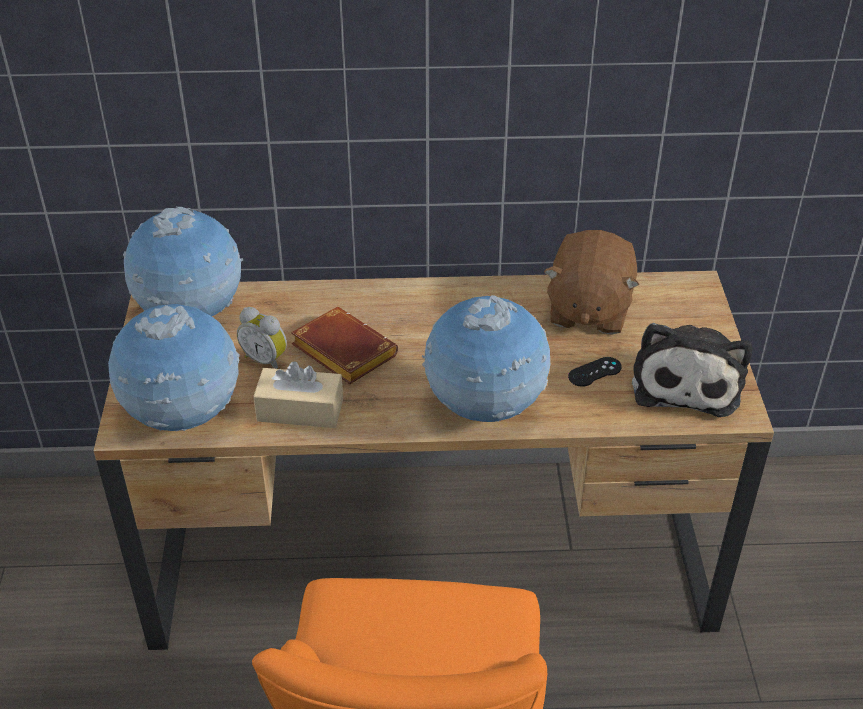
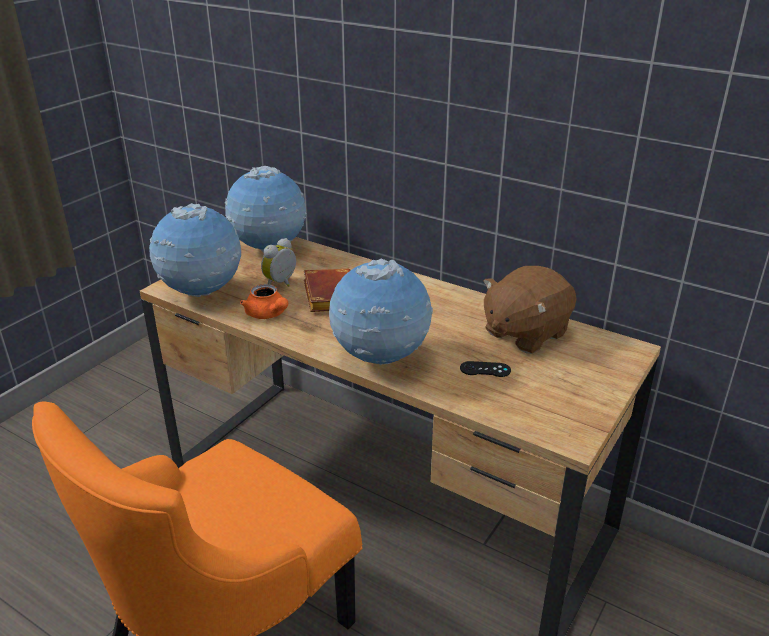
camera: 35 degrees right, 10 degrees down
(266, 360) = (282, 284): alarm clock -> alarm clock turned 60 degrees clockwise
(300, 410) = (268, 315): beige tissue box -> orange teapot
(686, 381) = (551, 402): plush toy -> none

